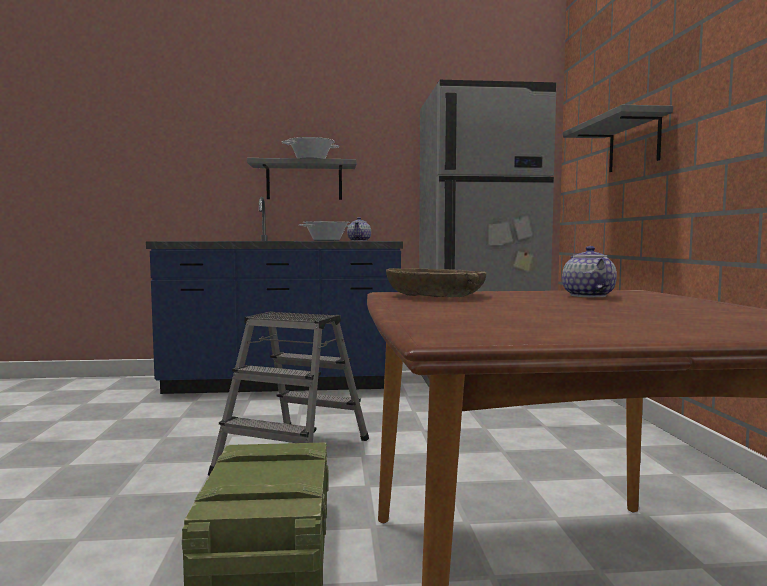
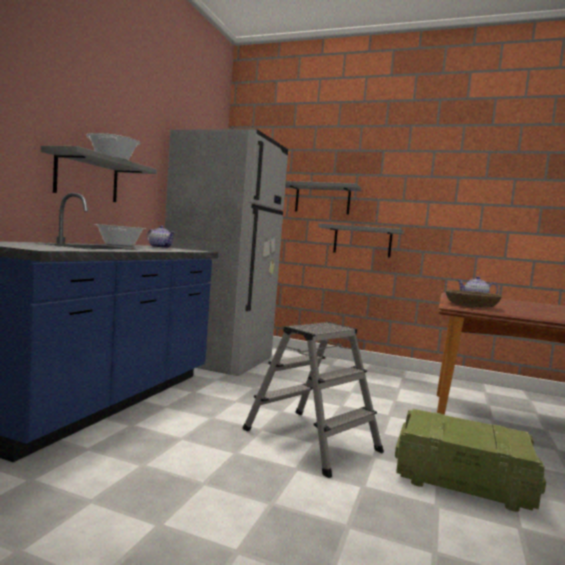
camera: 65 degrees left, 0 degrees up
(675, 205) = (362, 241): none -> grey shelf

